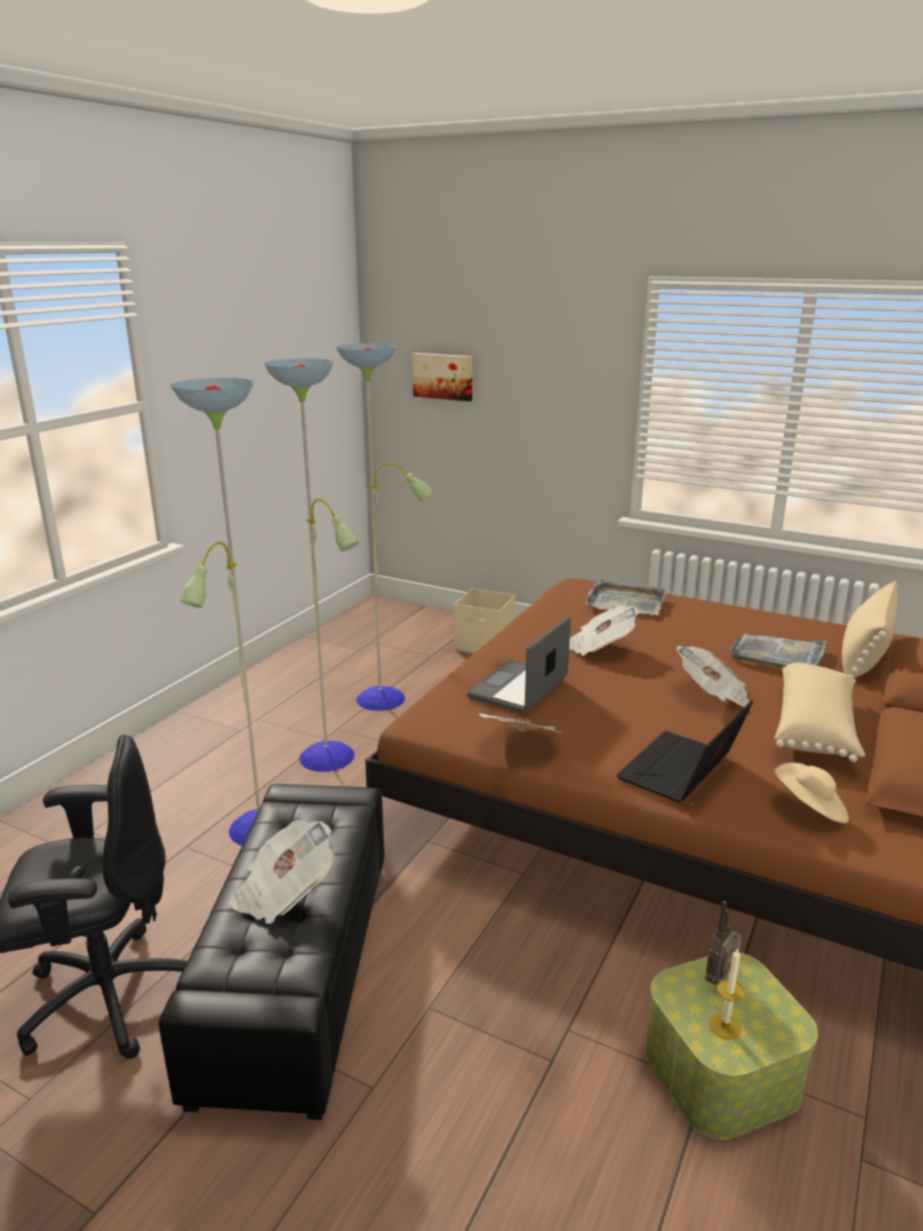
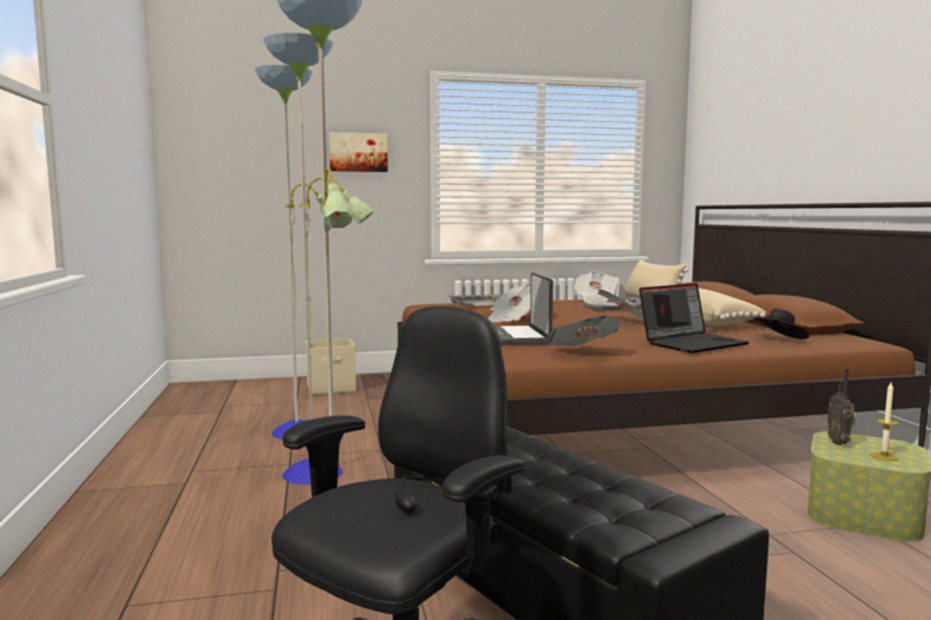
camera: 40 degrees left, 15 degrees down
(283, 892) = (565, 479): newspaper -> newspaper (595, 300)
(443, 376) = (250, 154): picture -> picture (358, 152)
(681, 772) = (692, 343): laptop -> laptop turned 120 degrees counterclockwise
(810, 808) = (779, 340): beige hat -> black hat

